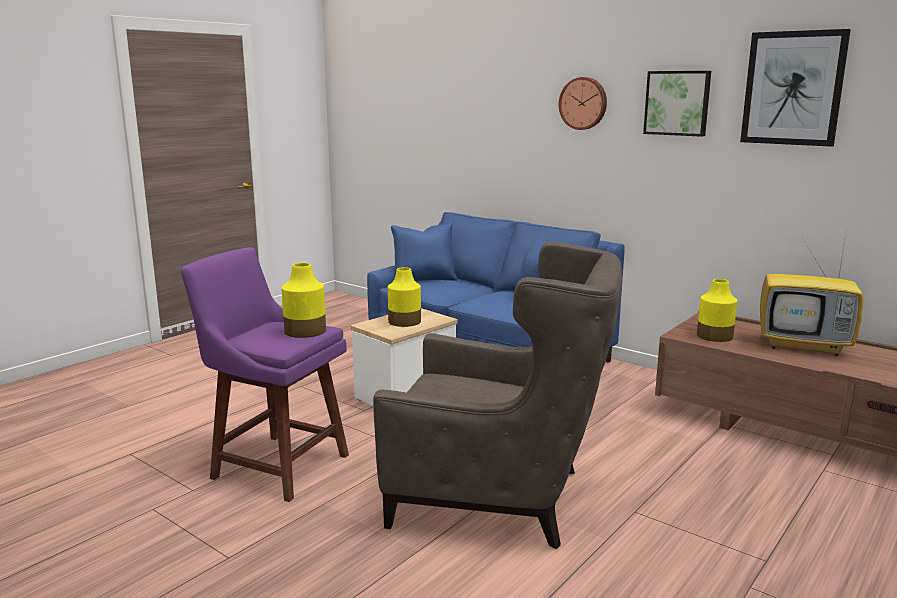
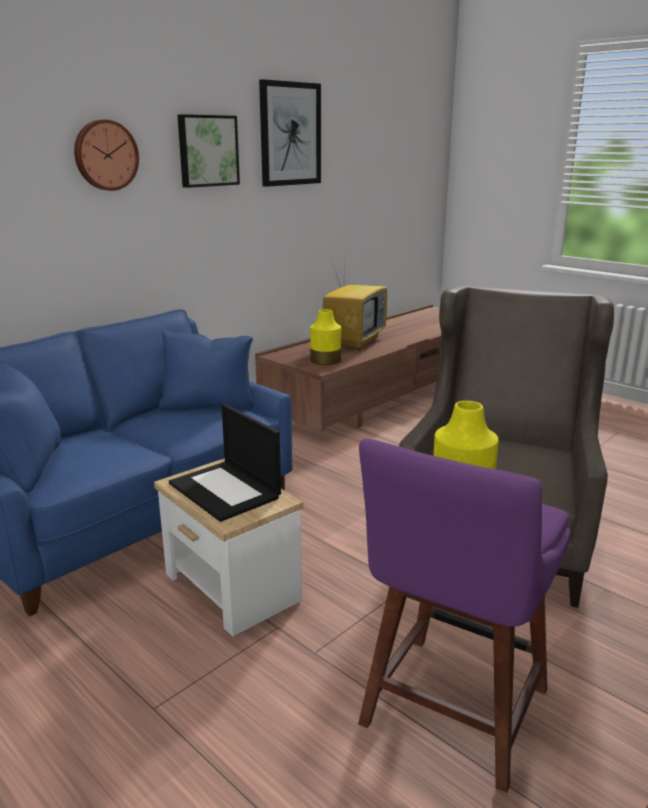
camera: 85 degrees left, 5 degrees up
(404, 321) = (226, 490): yellow vase -> laptop

